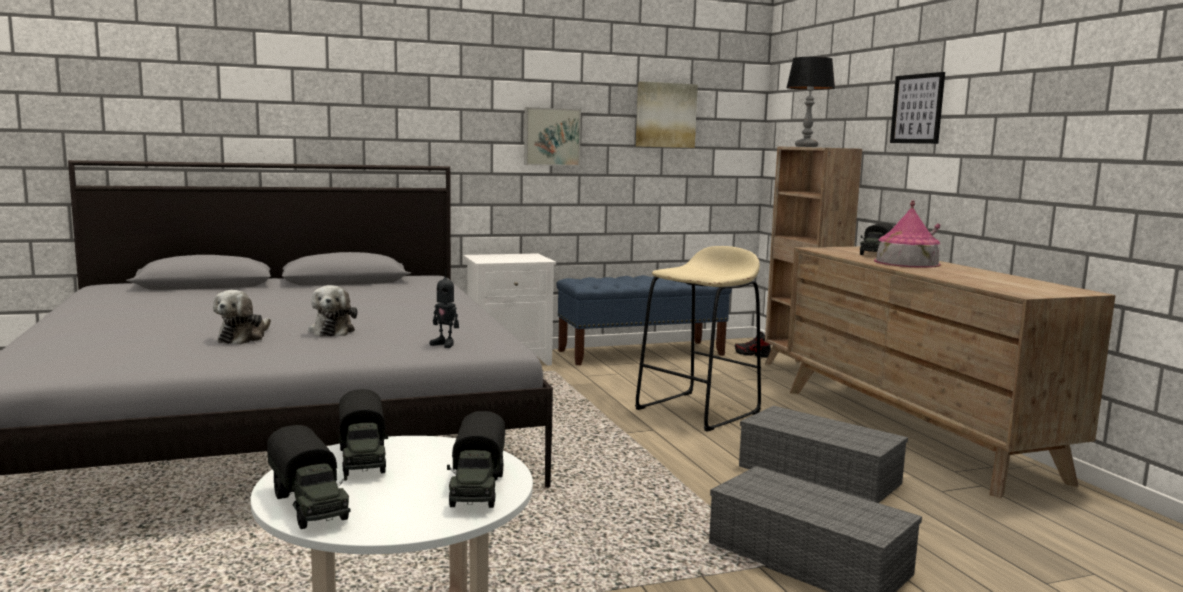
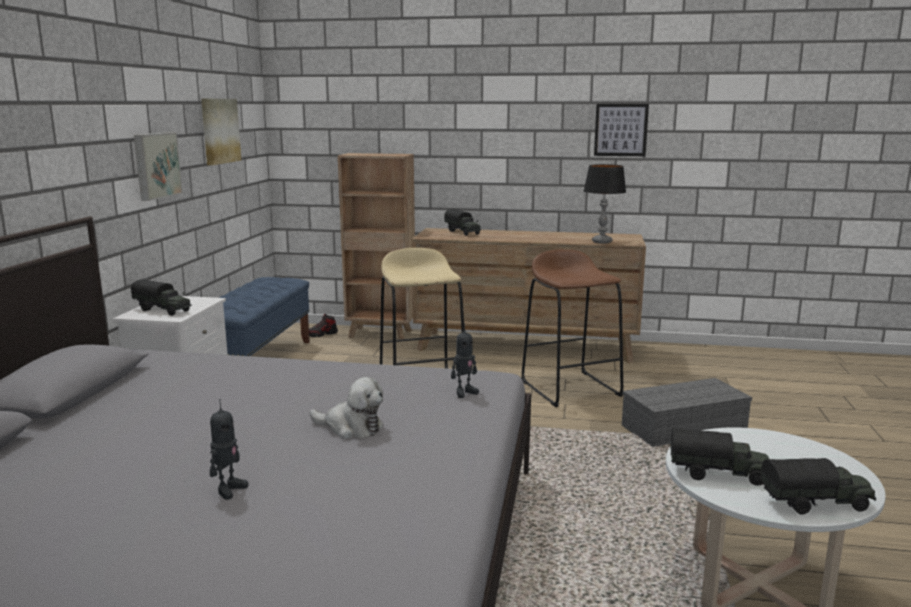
camera: 60 degrees left, 5 degrees up
(201, 322) = (229, 490): none -> toy robot
(243, 337) = (337, 472): plush toy -> none
(477, 487) = (787, 447): toy truck -> toy truck (163, 310)
(806, 146) = (366, 154): table lamp -> table lamp (602, 242)
(821, 475) = (570, 388): grey storage box -> brown stool
(907, 262) = (508, 235): toy house -> none
(917, 109) = (463, 124): picture -> picture (620, 130)

